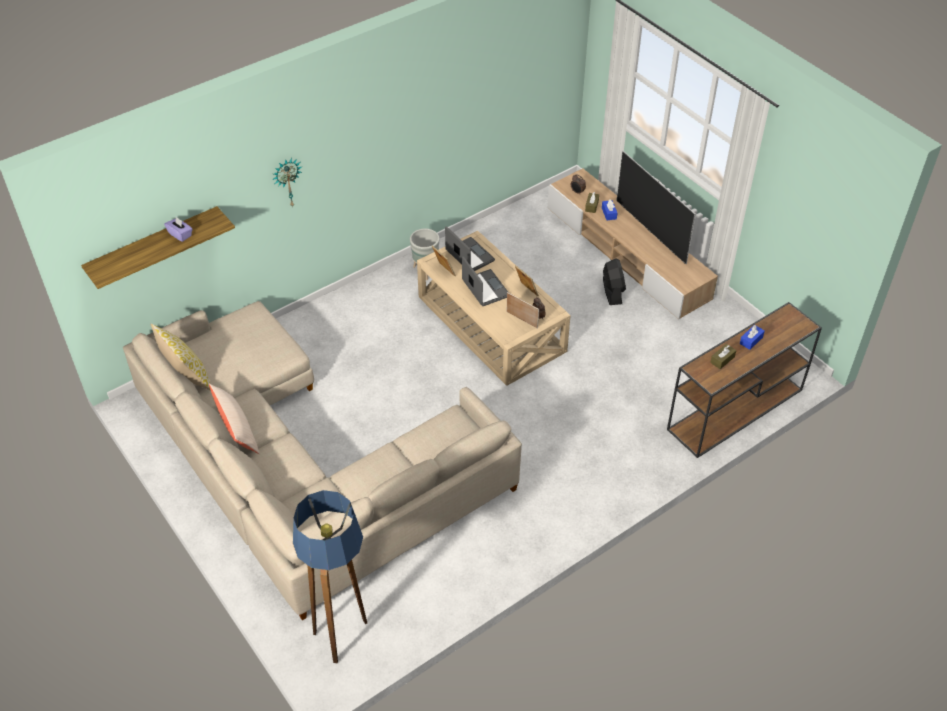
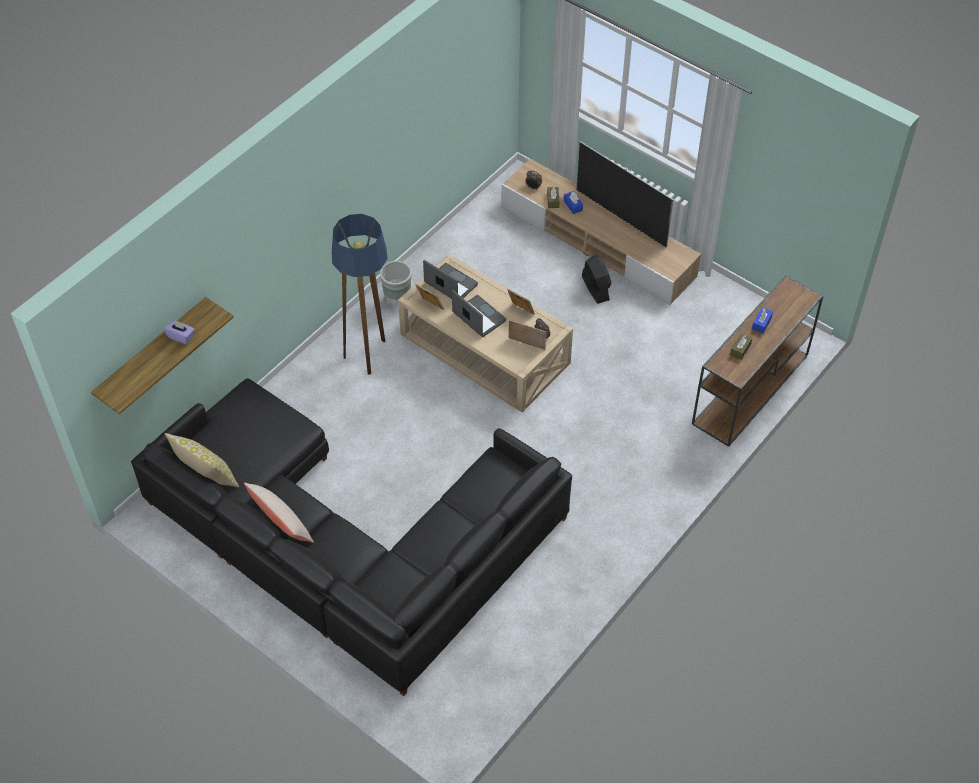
camera: 15 degrees left, 5 degrees up
(287, 182) = (265, 253): wall clock -> none
(302, 468) = (347, 544): beige sofa -> black sofa
(343, 635) = (449, 701): floor lamp -> floor lamp (369, 354)

